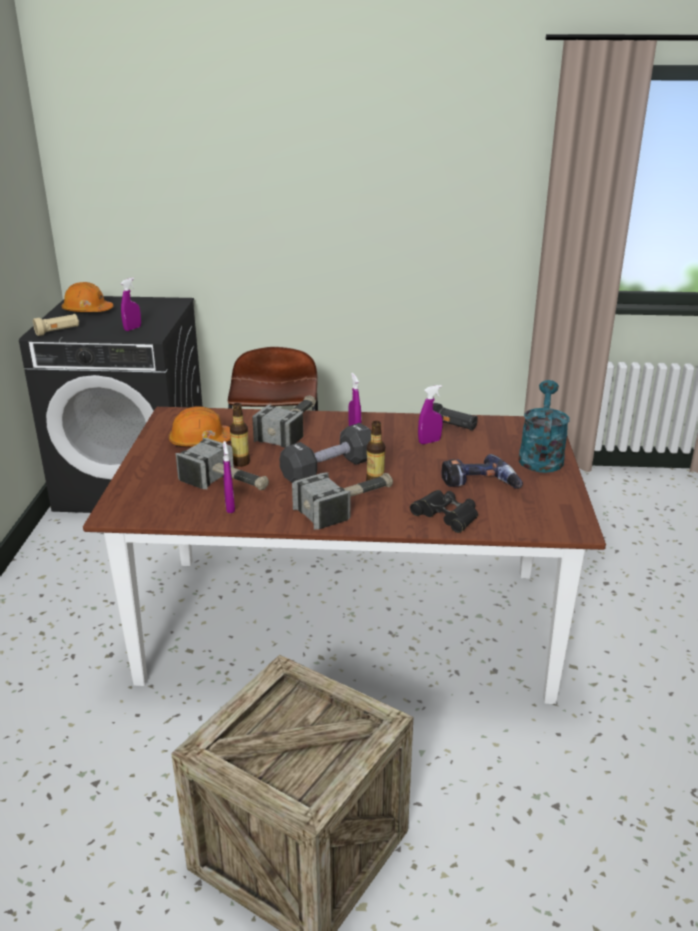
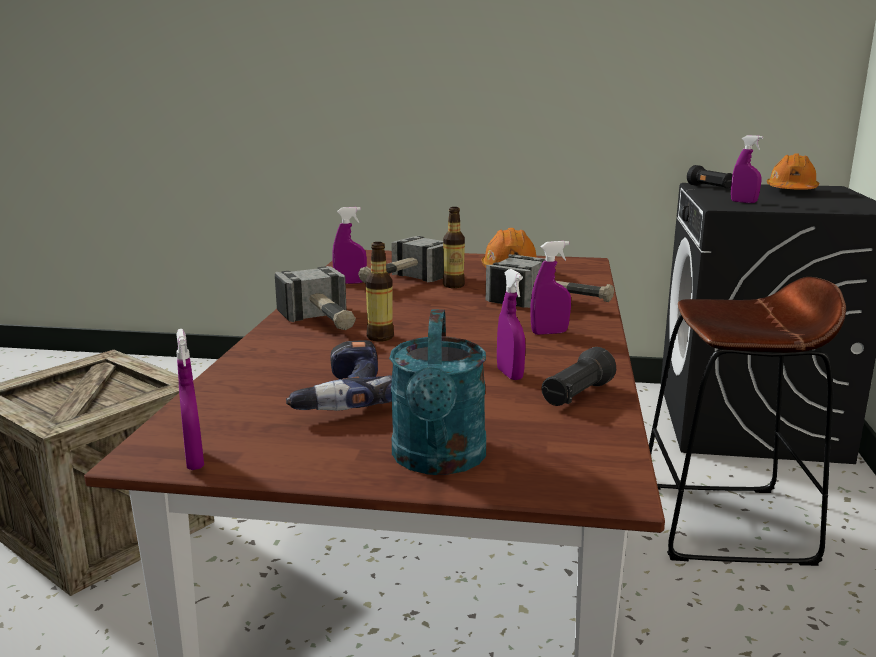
camera: 95 degrees right, 10 degrees down
(58, 331) = (710, 188): beige flashlight -> black flashlight
(328, 470) = (424, 317): black dumbbell -> none
(446, 516) = (263, 368): black binoculars -> none
(540, 456) = (439, 461): turquoise watering can -> turquoise watering can turned 75 degrees clockwise
(575, 514) = (194, 460): none -> purple spray bottle

